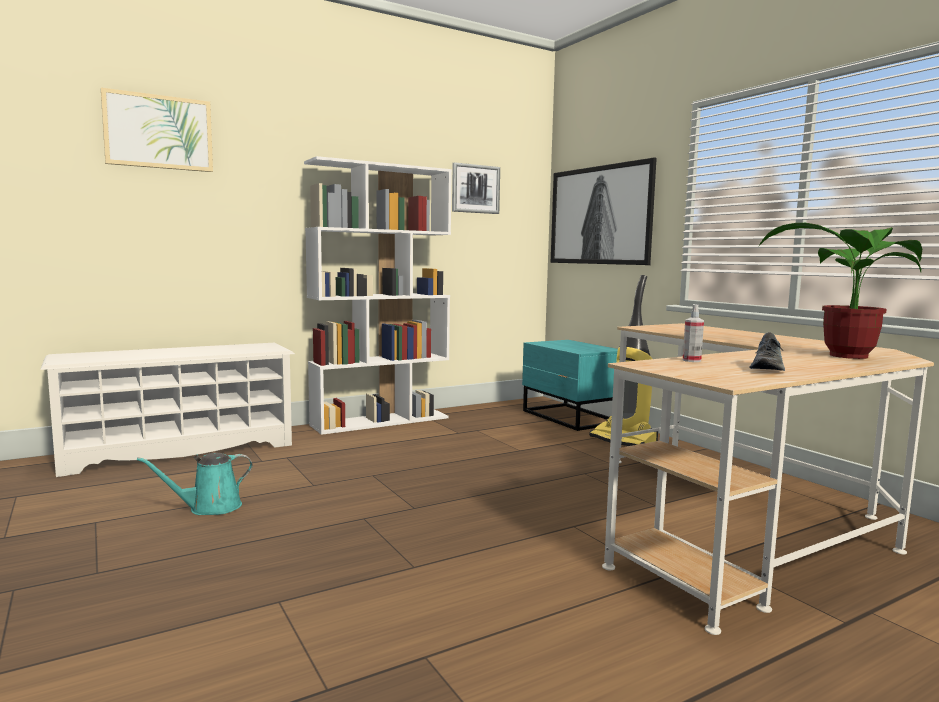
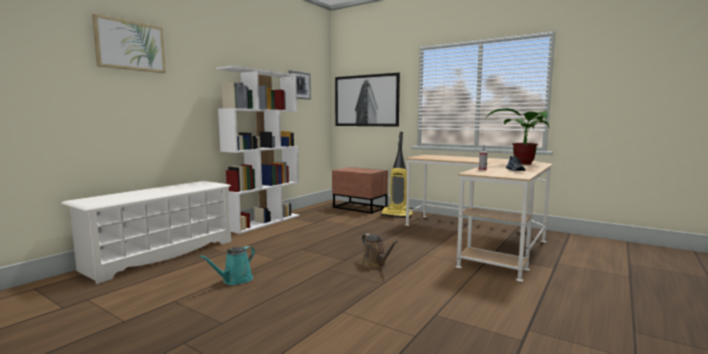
camera: 25 degrees left, 0 degrees up
(454, 527) = (376, 264): none -> brown watering can
(570, 418) = (360, 208): turquoise nightstand -> brown nightstand

